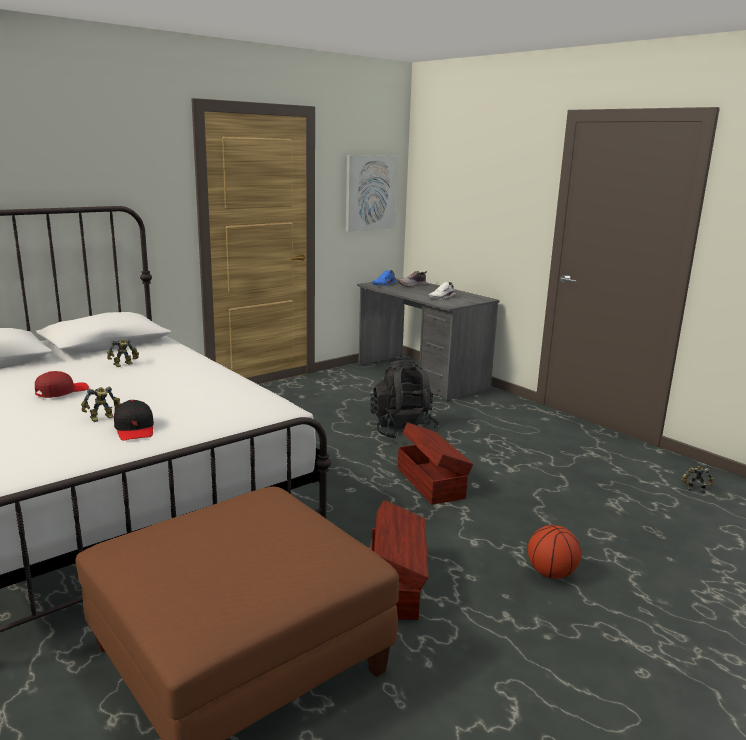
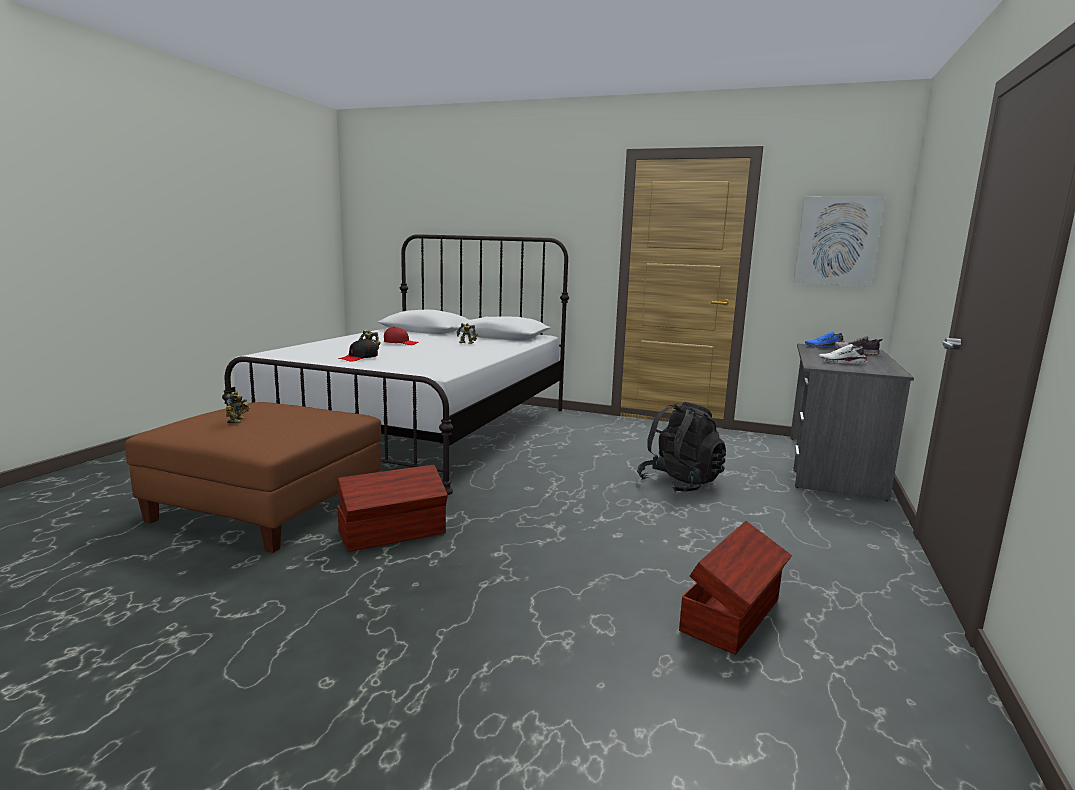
camera: 60 degrees right, 5 degrees down
(431, 482) = (590, 514): brown storage box -> brown storage box (733, 615)
(550, 573) = (478, 602): basketball -> none
(695, 488) = (871, 697): toy robot -> toy robot (238, 420)

